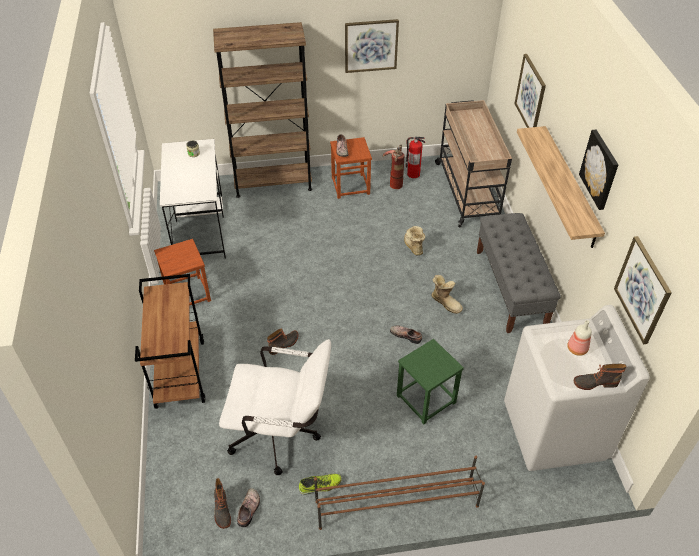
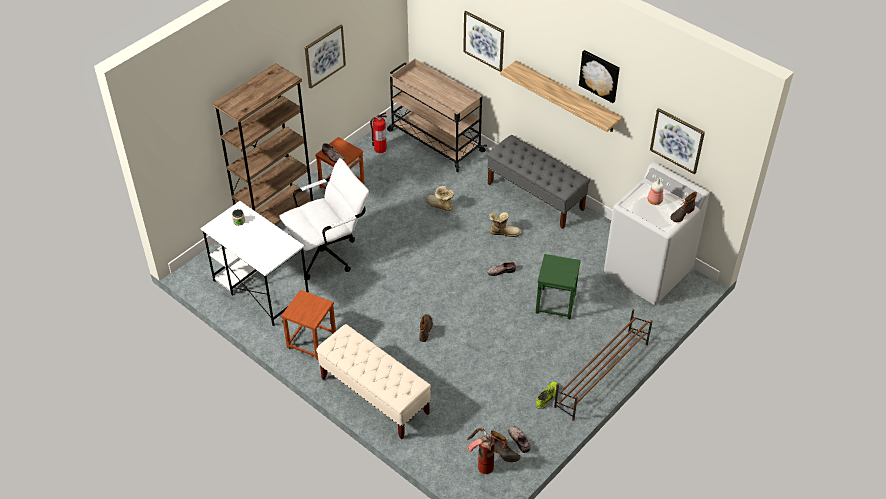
camera: 40 degrees left, 0 degrees up
(179, 373) = (374, 396): brown cart -> beige bench
(282, 435) = (490, 385): white office chair -> white office chair (329, 252)
(394, 181) = (372, 163): fire extinguisher -> fire extinguisher (480, 464)

